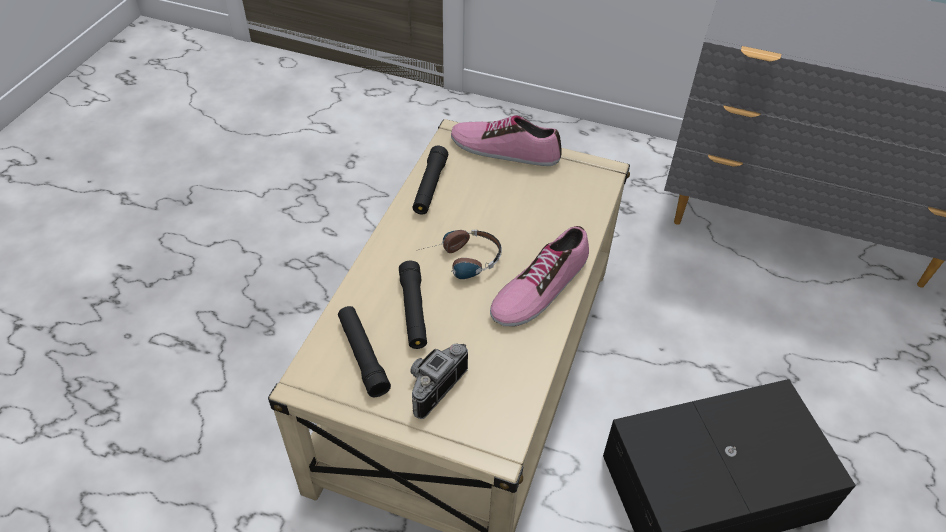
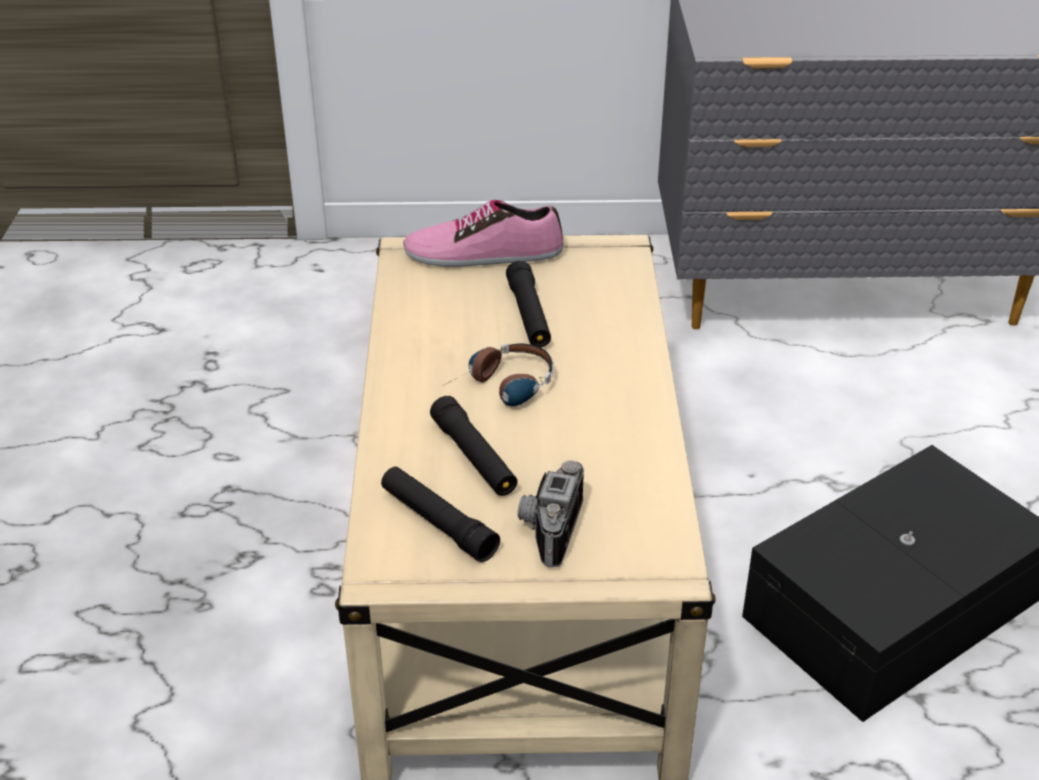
camera: 20 degrees left, 10 degrees down
(430, 187) = (410, 317): black flashlight -> black flashlight (529, 315)
(539, 287) = (617, 390): shoe -> none

